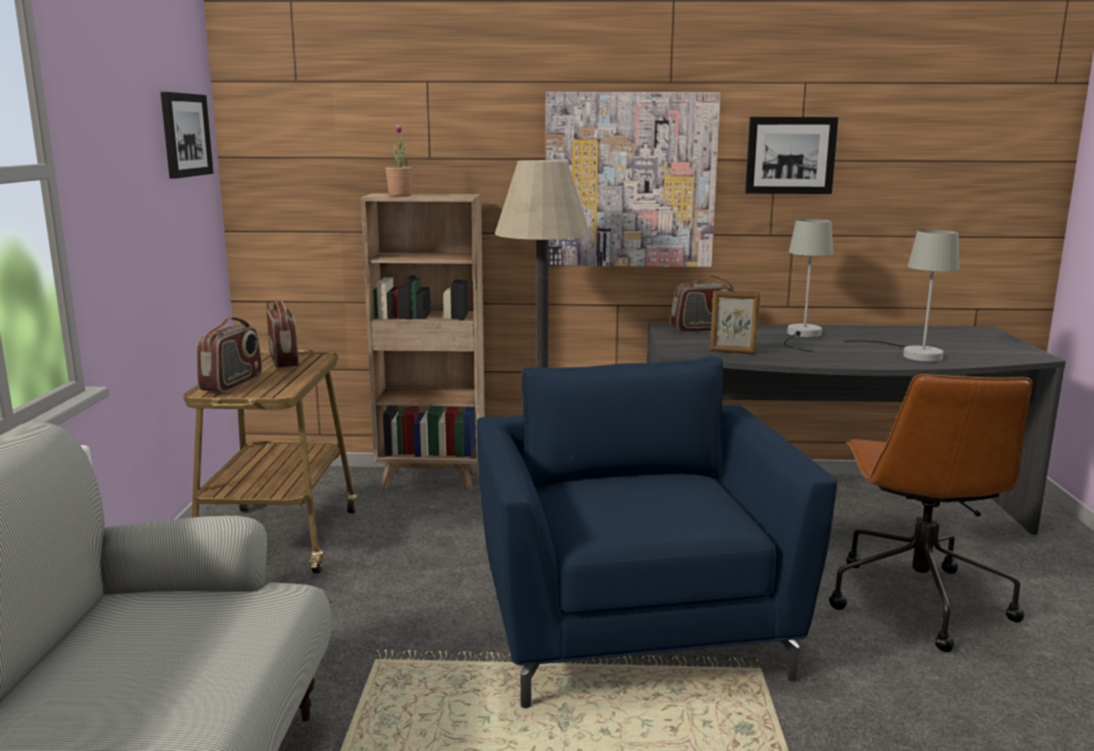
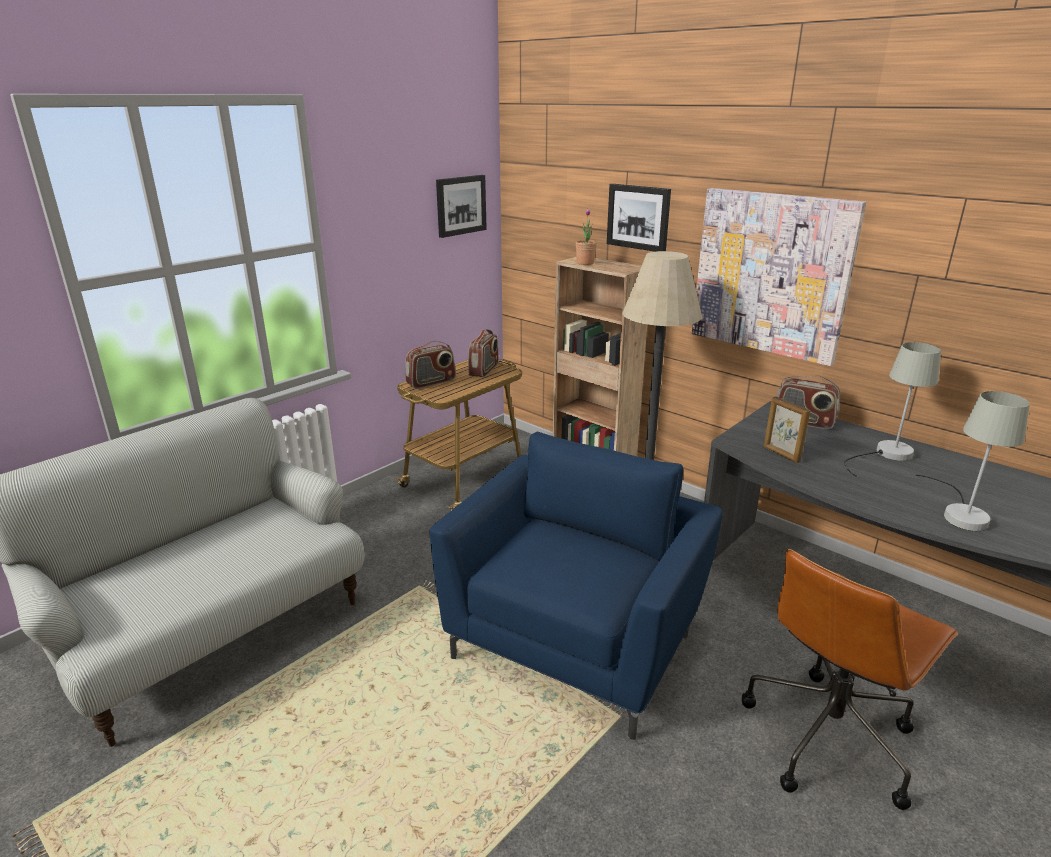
camera: 40 degrees right, 10 degrees up
(790, 155) = (933, 273): picture -> picture (638, 217)

